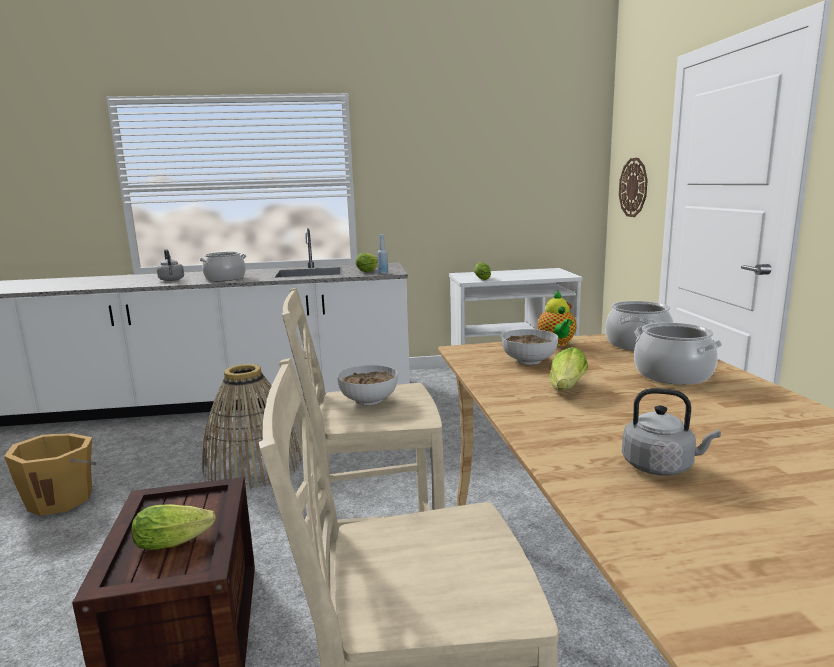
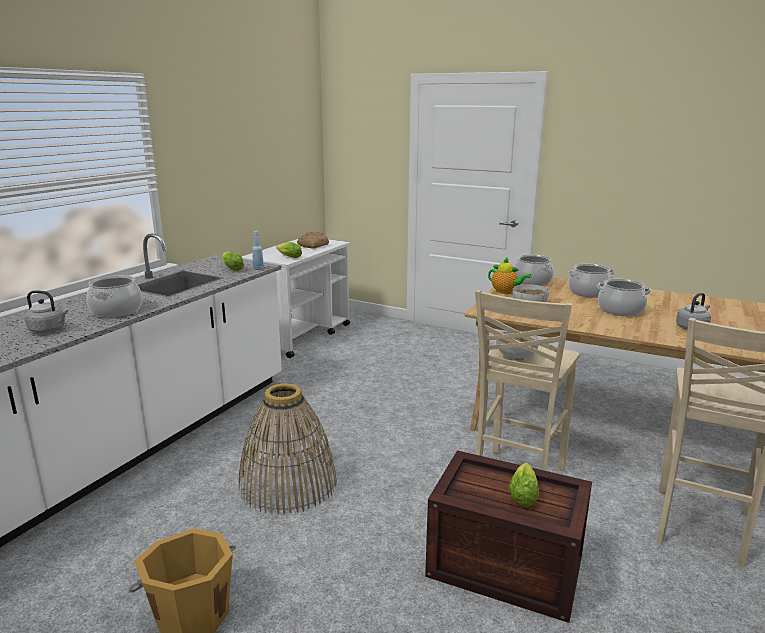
camera: 55 degrees left, 5 degrees up
(536, 274) = (313, 245): none -> bread
(566, 389) = (586, 313): lettuce -> none
(631, 404) = (620, 310): none -> cooking pot
(633, 187) = (363, 166): wall clock -> none

